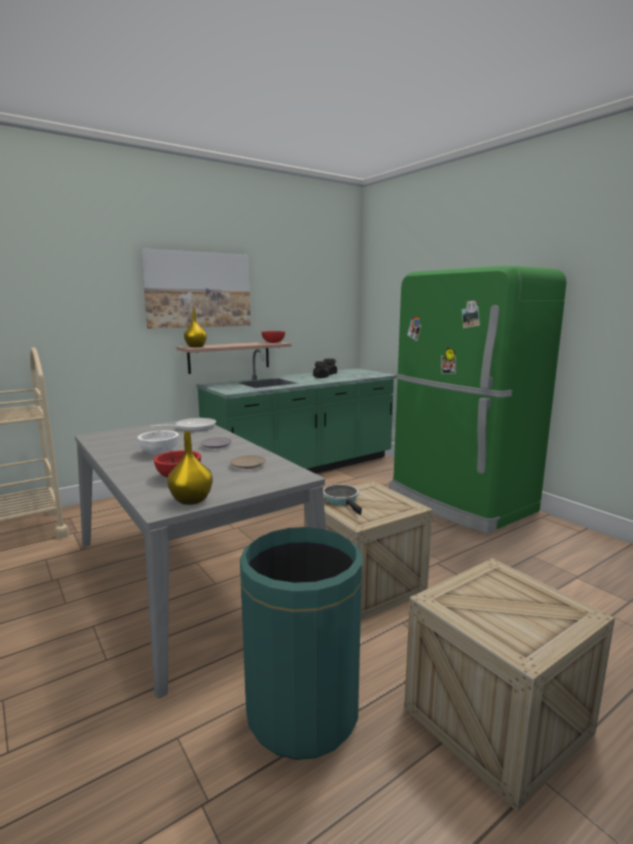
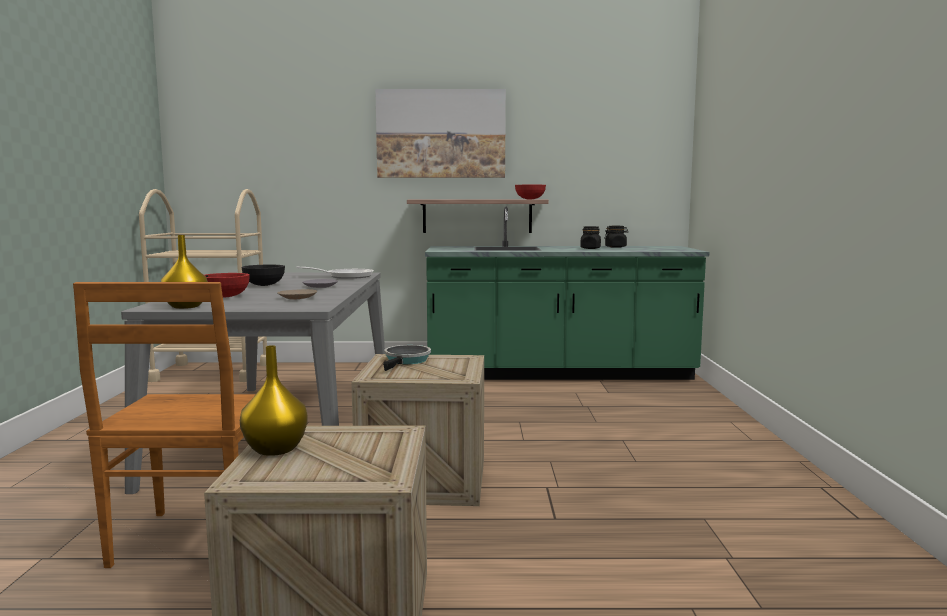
camera: 35 degrees right, 5 degrees down
(159, 452) = (263, 285): white bowl -> black bowl
(196, 346) = (425, 199): yellow vase -> yellow vase (276, 449)
(302, 713) = (193, 541): green trash can -> brown chair
(459, 502) = (710, 442): green fridge -> none

